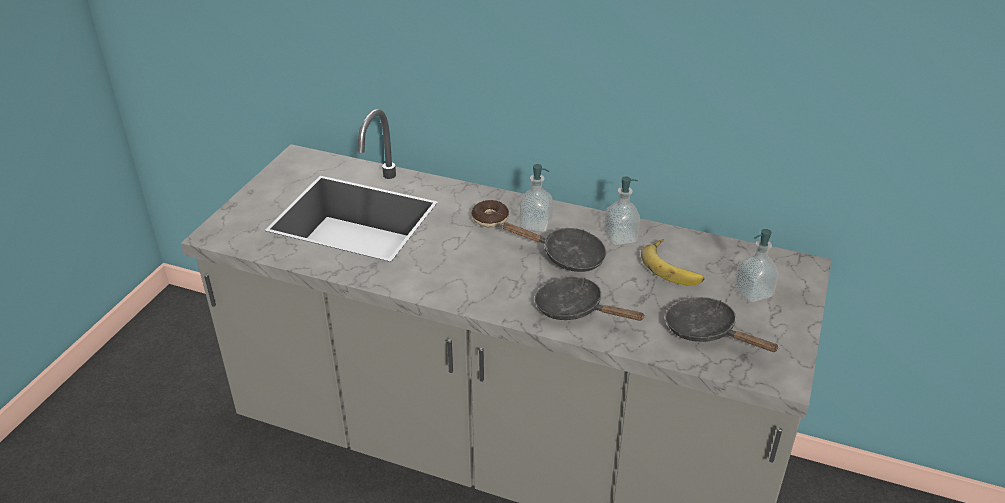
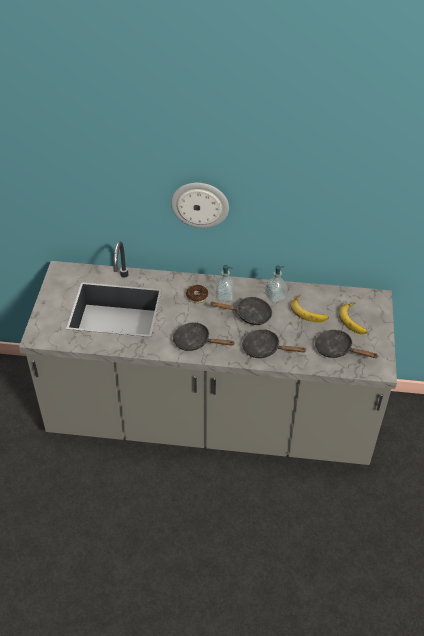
camera: 15 degrees left, 10 degrees up
(460, 280) = (195, 342): none -> black frying pan
(511, 59) = (200, 204): none -> wall clock
(753, 292) = (355, 320): soap dispenser -> banana

